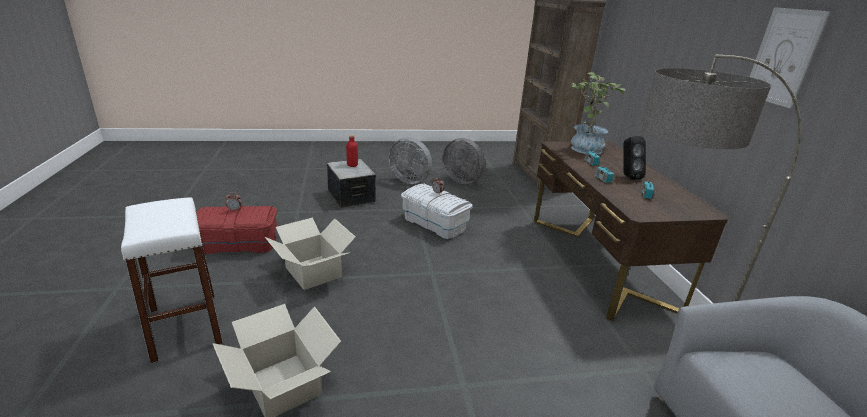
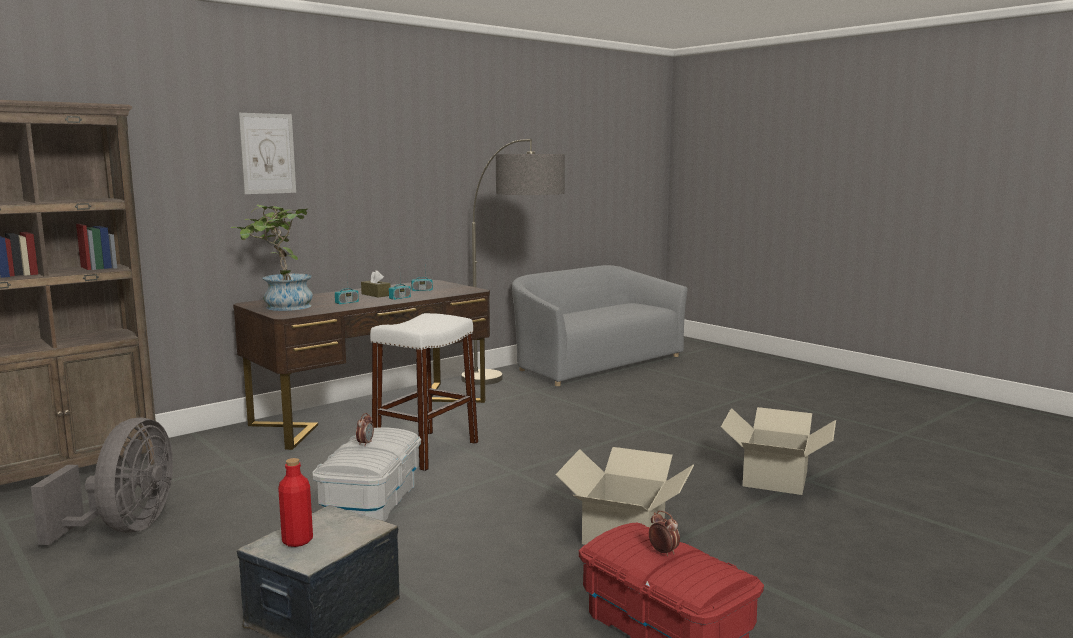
camera: 120 degrees left, 15 degrees down
(185, 325) = (836, 556): white stool -> white stool (426, 450)
(411, 180) = (158, 580): grey fan -> none
(627, 176) = (376, 294): black speaker -> brown tissue box
(783, 57) = (416, 147): picture -> picture (267, 153)

